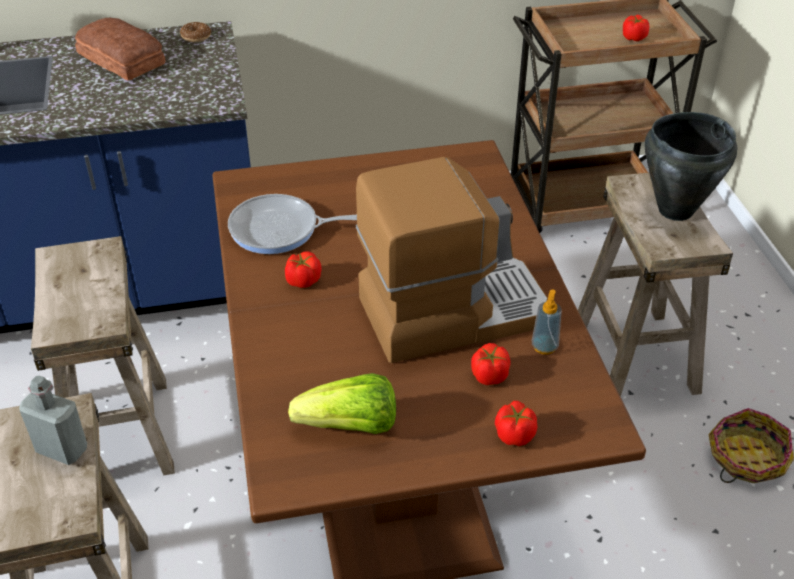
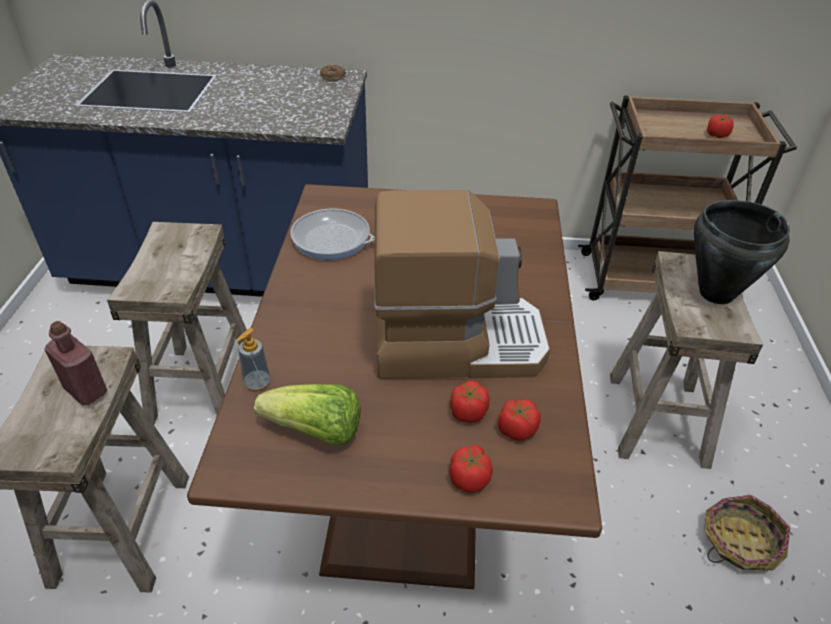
camera: 15 degrees right, 0 degrees up
(62, 449) = (86, 391): grey bottle -> red bottle
(122, 58) = (267, 84): bread -> none
(303, 280) = (336, 287): tomato -> tomato (516, 429)
(544, 347) = (533, 396): soap dispenser -> soap dispenser (257, 383)

